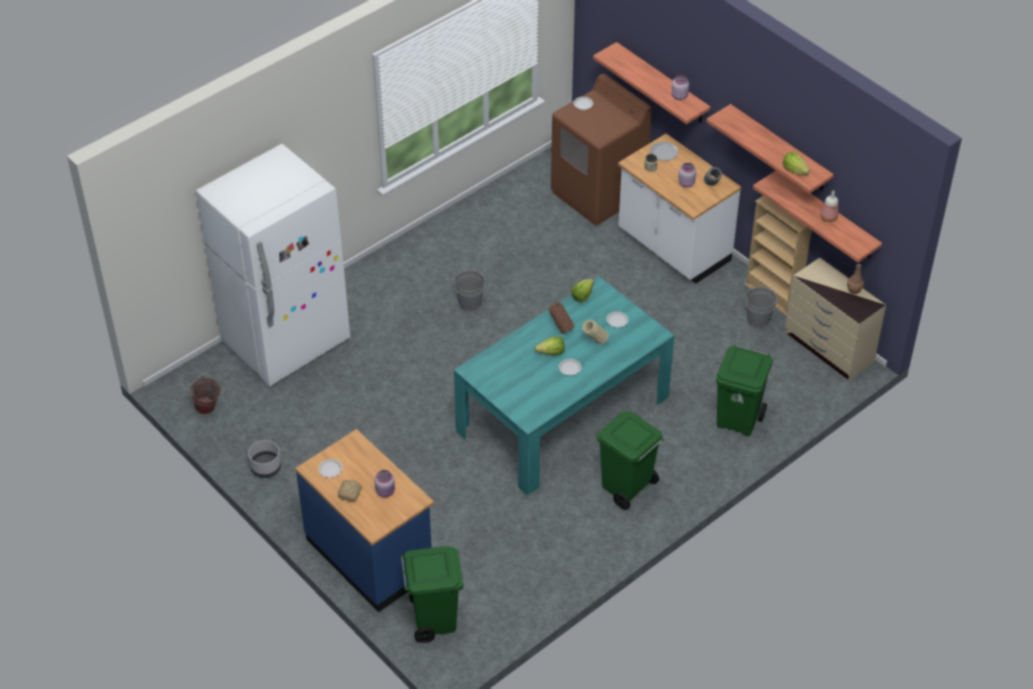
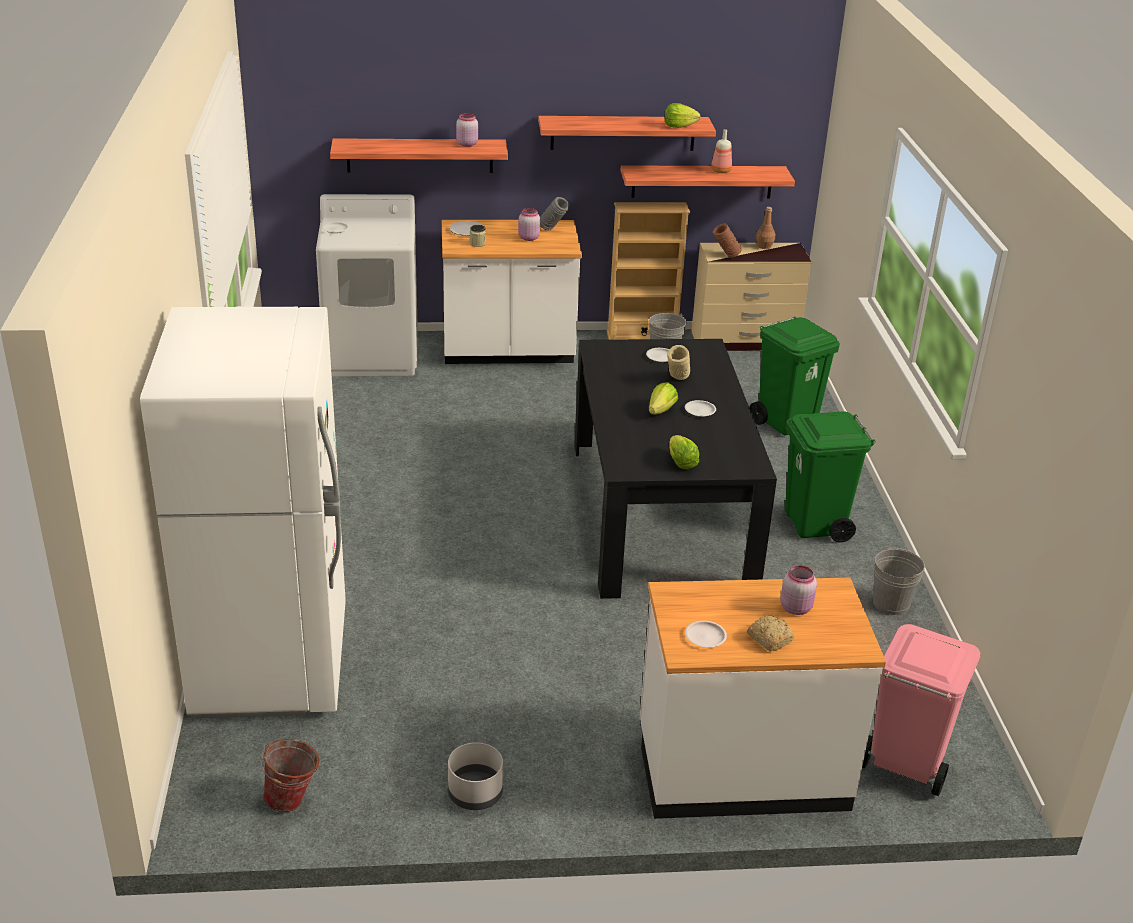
camera: 55 degrees left, 15 degrees down
(370, 555) = (741, 769): blue counter -> white counter
(434, 619) = (904, 764): green trash can -> pink trash can
(470, 303) = (410, 495): grey bucket -> grey bucket (891, 603)
(561, 328) = (629, 390): brown vase -> brown vase (725, 257)
(563, 414) = (660, 514): turquoise dining table -> black dining table
(582, 295) = (595, 359): lettuce -> lettuce (681, 462)
(598, 194) = (373, 354): brown washing machine -> white washing machine

